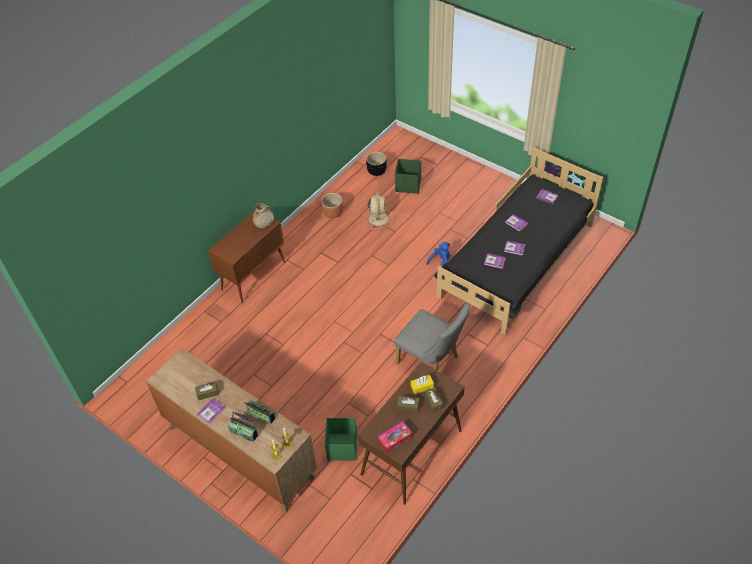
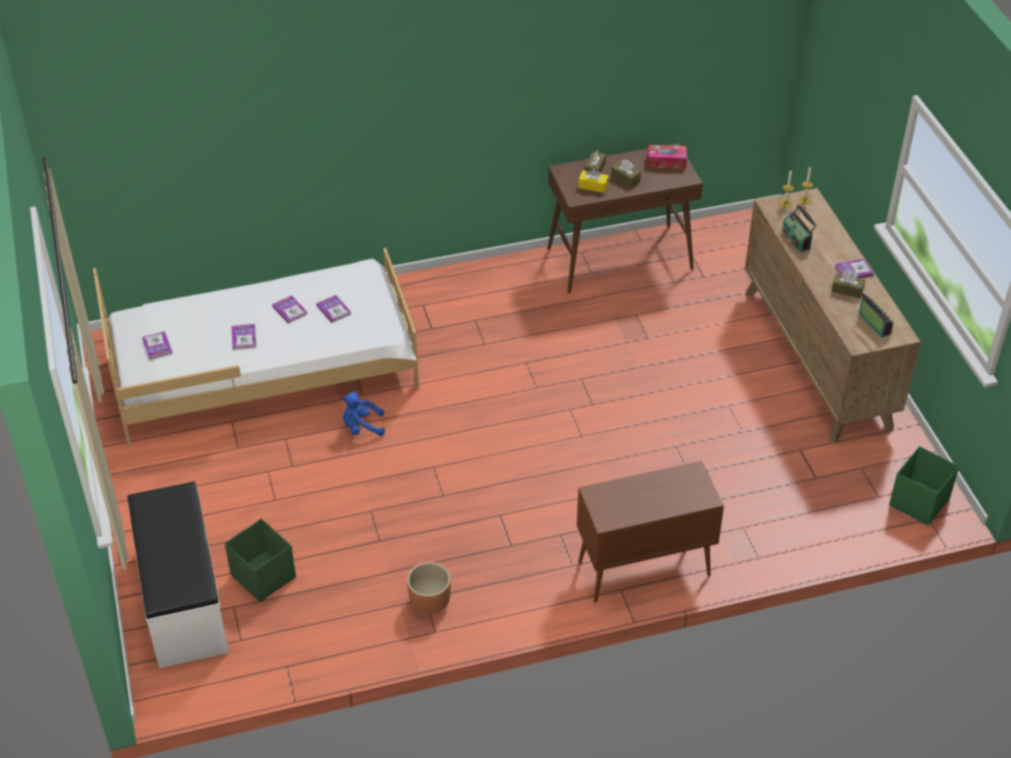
camera: 145 degrees left, 5 degrees down
(244, 432) = (827, 234): radio -> radio (873, 324)
(264, 225) = (606, 496): beige vase -> none
(342, 446) = (691, 302): green storage box -> green storage box (918, 502)
(376, 171) = (280, 637): black planter -> none
(378, 218) = (370, 548): beige fan -> none
(428, 162) = (182, 599): none -> white bench
(431, 362) = (507, 324): grey chair -> none
(517, 261) = (266, 370): black bed -> white bed

